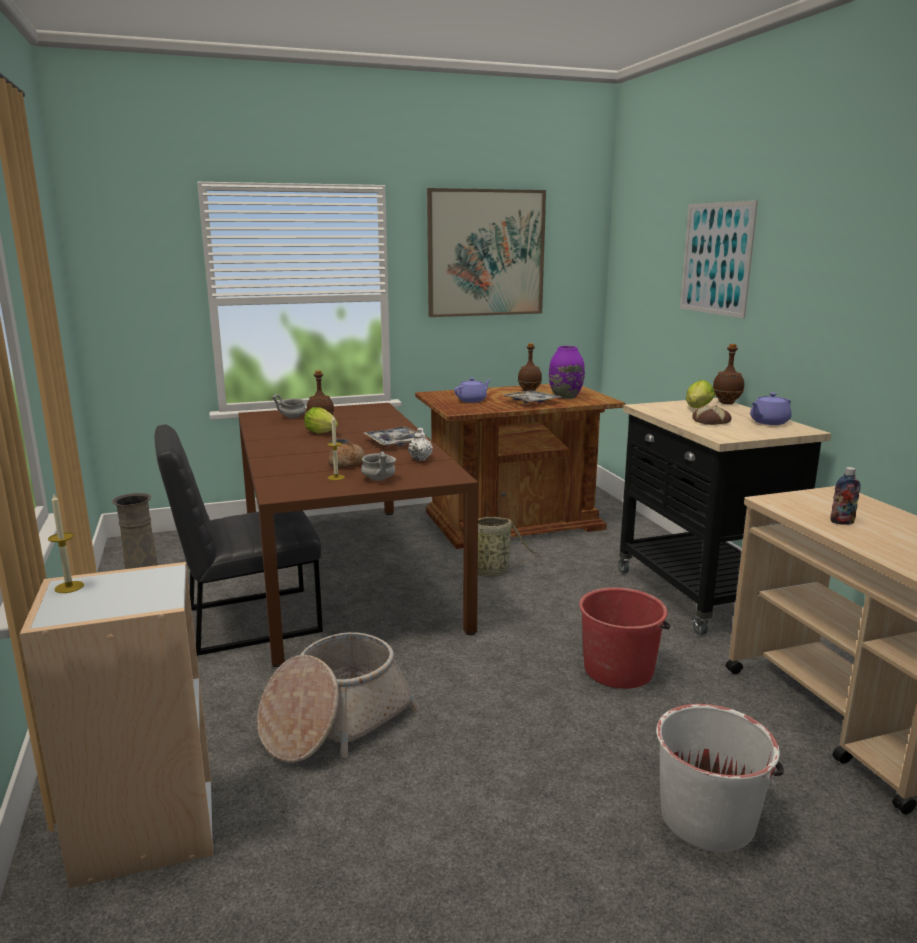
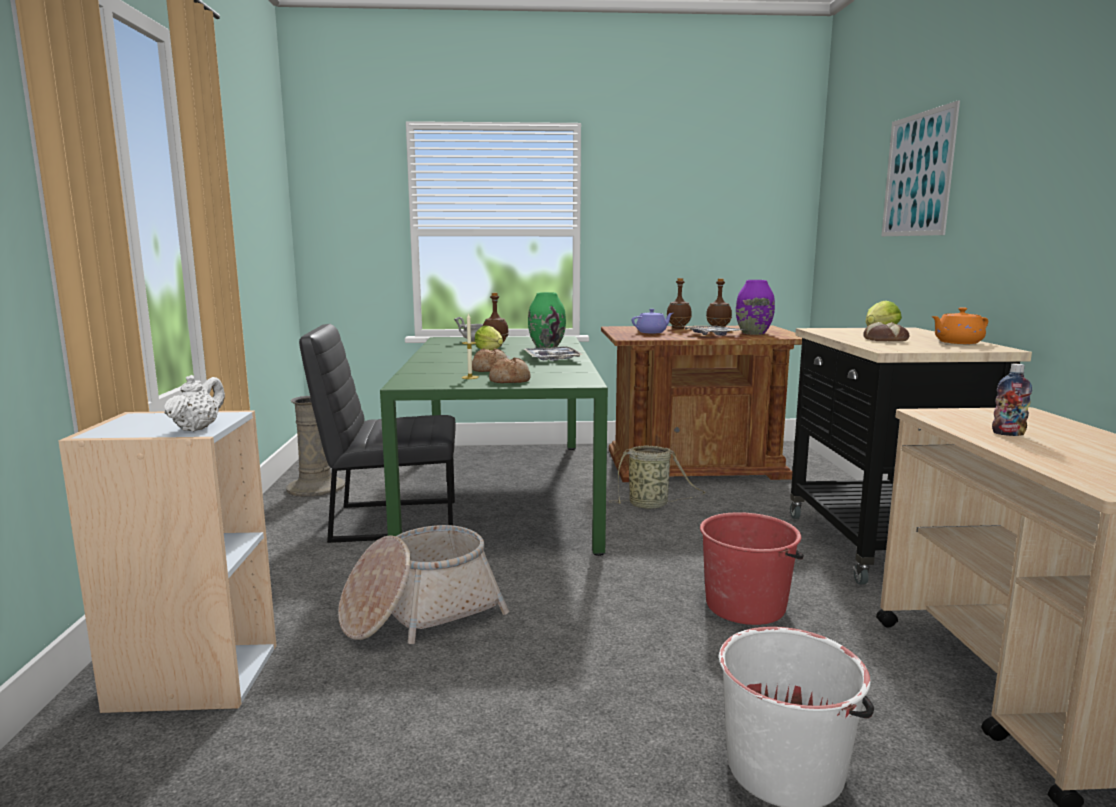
camera: 15 degrees right, 5 degrees down
(69, 587) = (137, 417): candle -> none
(346, 573) = (502, 492): brown dining table -> green dining table
(373, 421) = (547, 346): none -> green vase
(379, 479) = (510, 380): grey bowl -> bread
(420, 458) = (565, 370): white teapot -> white teapot (197, 428)
(486, 253) = (682, 190): picture -> none
(726, 403) = (919, 330): brown bottle -> brown bottle (678, 328)
(768, 422) = (957, 342): purple teapot -> orange teapot

